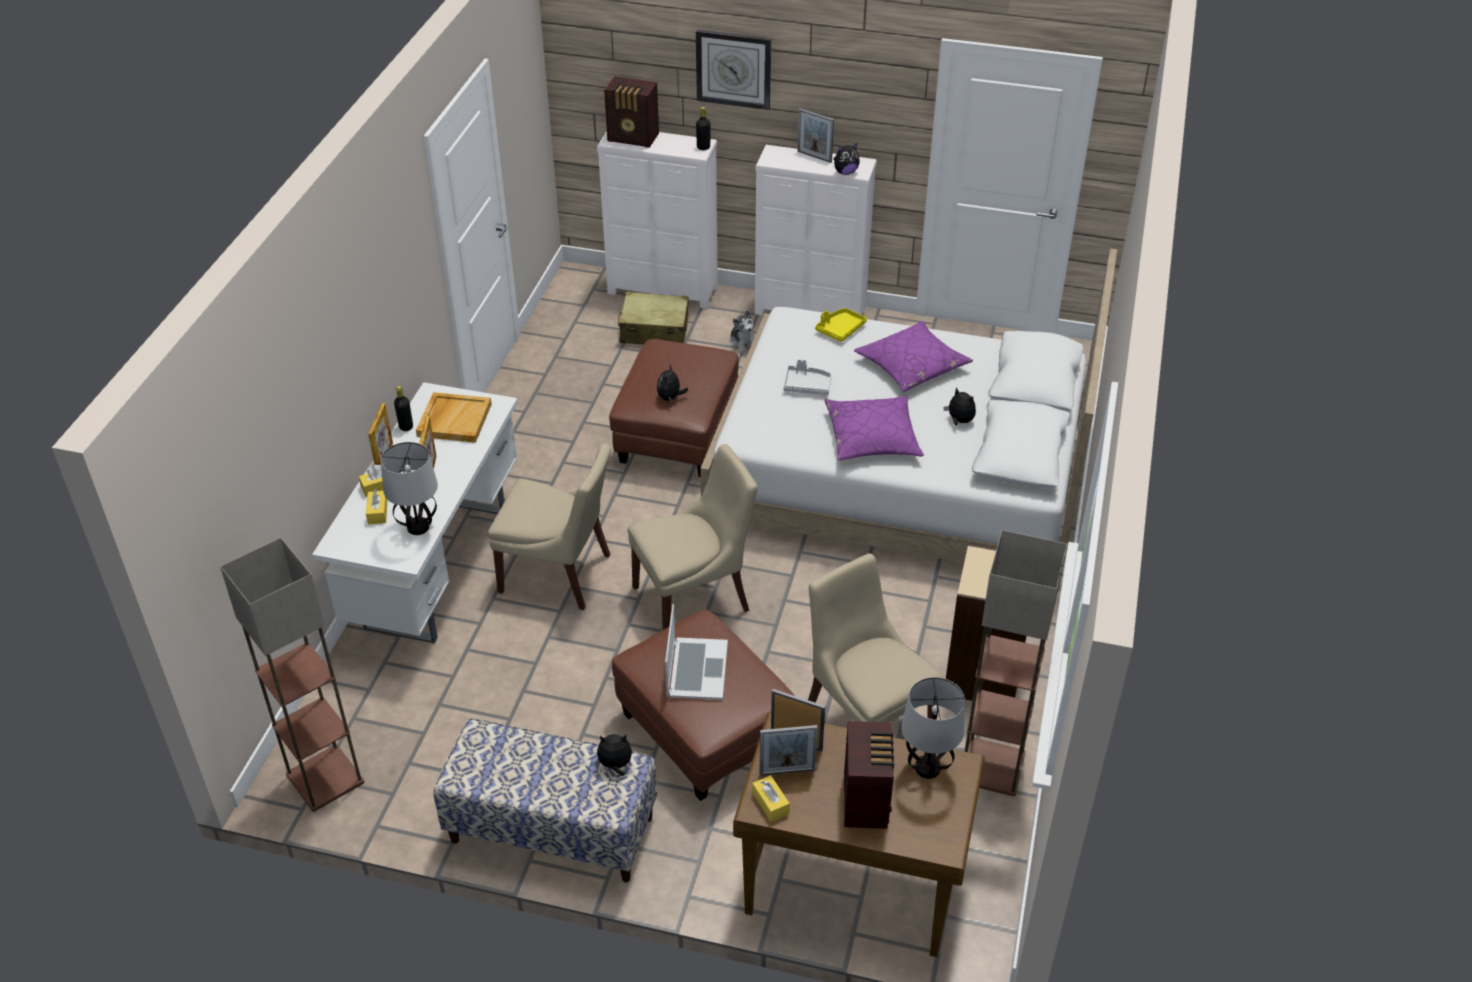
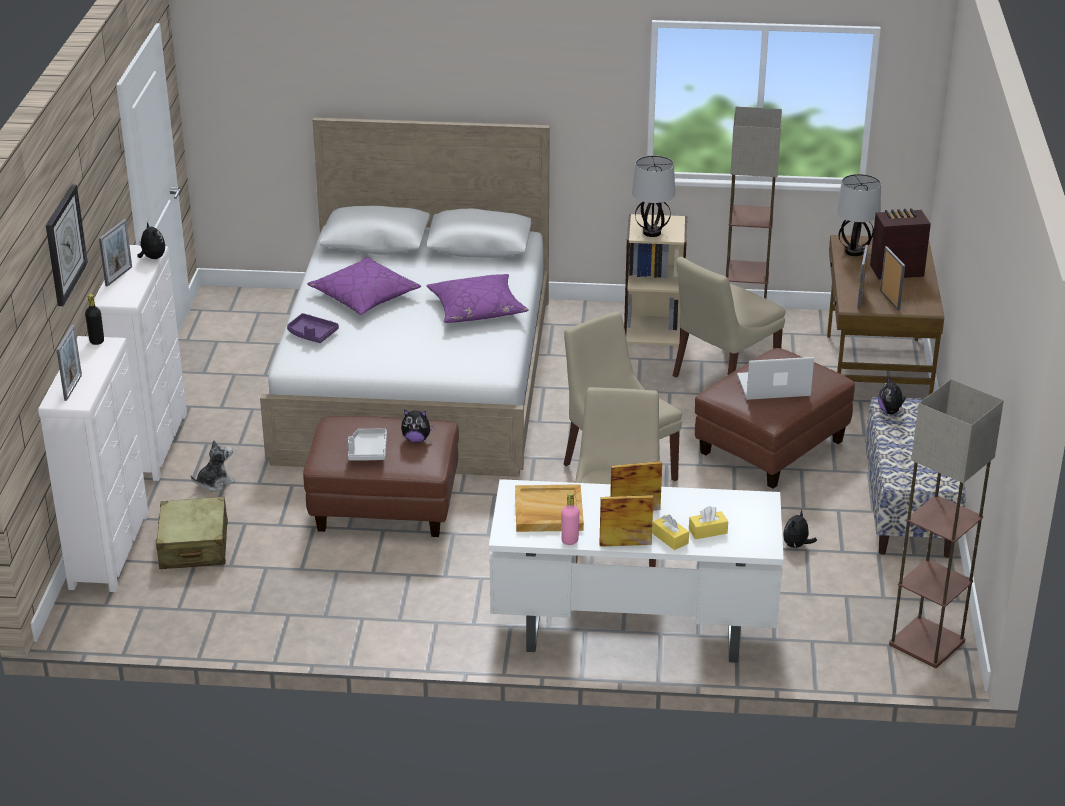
camera: 100 degrees left, 10 degrees down
(406, 427) = (570, 540): black bottle -> pink bottle
(417, 527) = (718, 503): table lamp -> table lamp (652, 233)
(634, 138) = (73, 387): radio -> picture frame
(770, 803) = (921, 304): yellow tissue box -> none
(807, 385) = (407, 345): grey tray -> grey tray (367, 451)
(840, 329) = (312, 334): yellow tray -> purple tray
(959, 421) = (442, 271): plush toy -> plush toy (796, 546)

